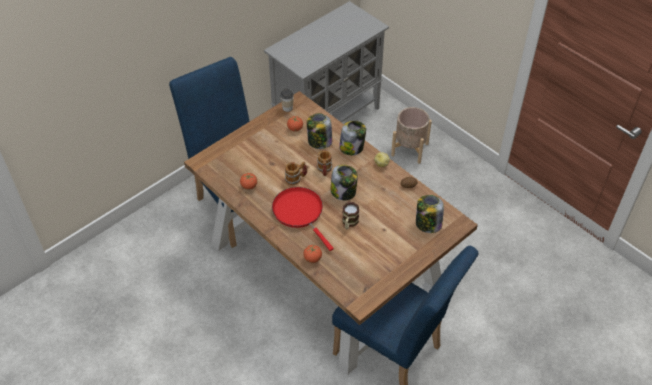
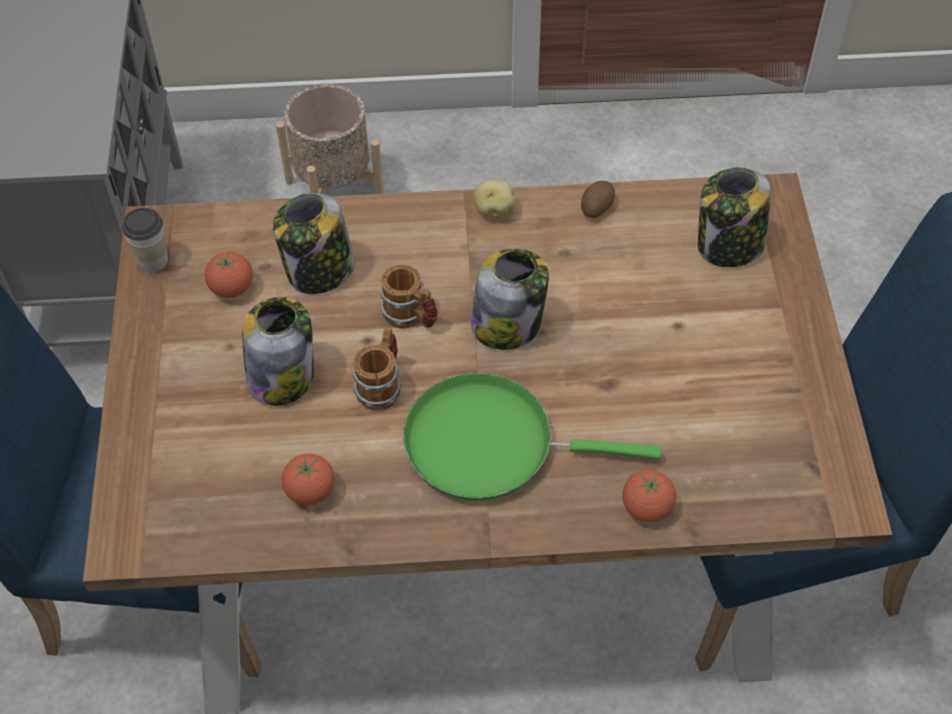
camera: 50 degrees left, 5 degrees up
(300, 213) = (490, 444): red frying pan -> green frying pan
(349, 223) = (605, 373): mug -> none
(352, 147) = (397, 227): jar -> jar (282, 376)

